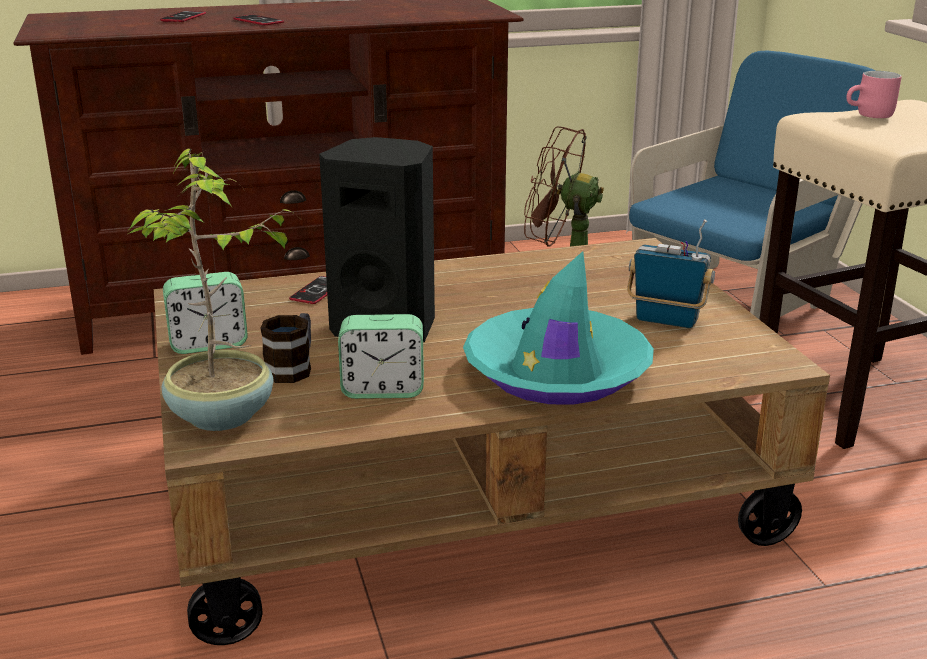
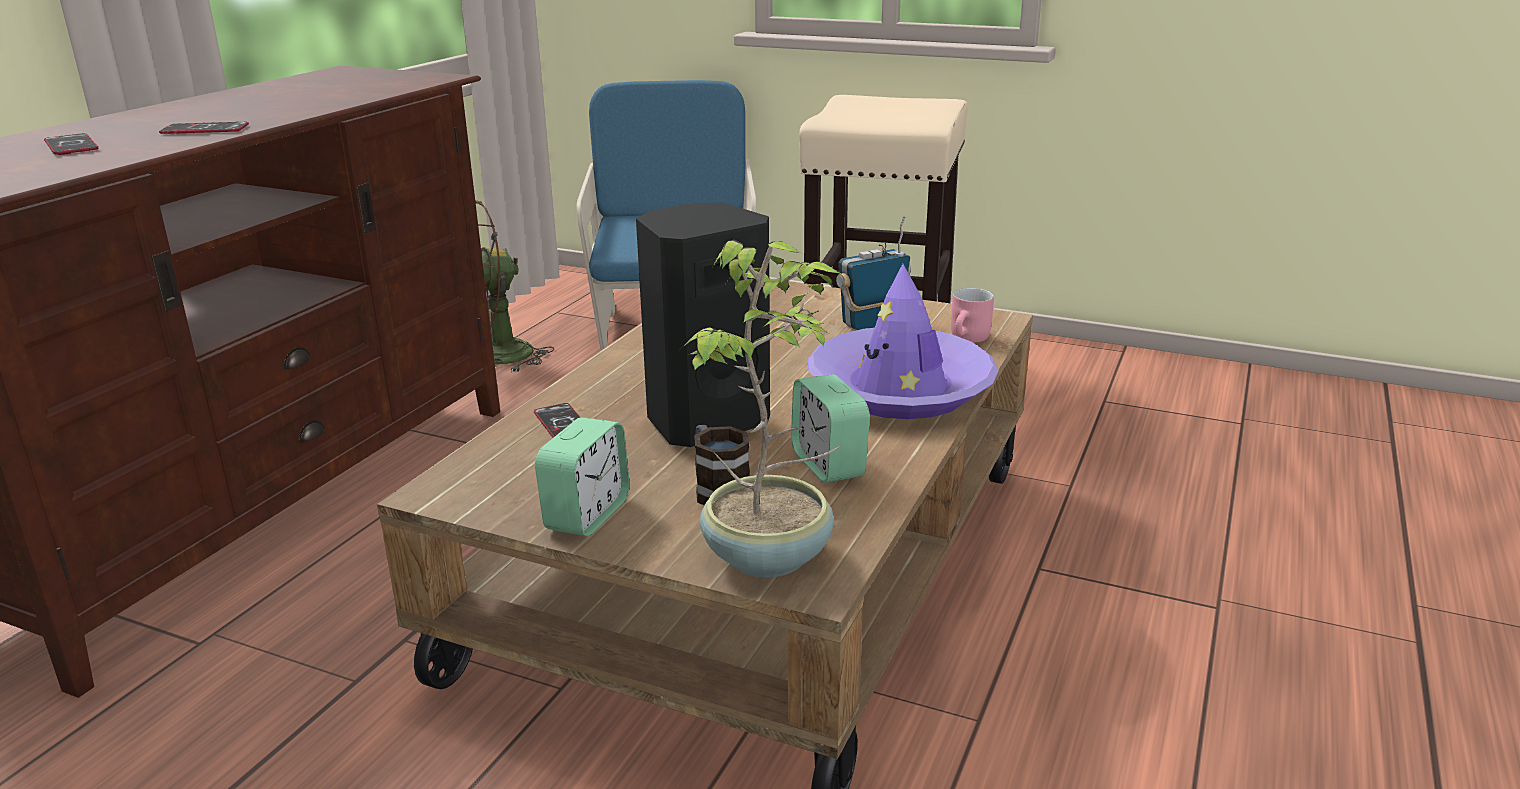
camera: 50 degrees left, 0 degrees up
(383, 390) = (828, 464): alarm clock -> alarm clock turned 120 degrees clockwise
(557, 372) = (900, 389): turquoise hat -> purple hat
(871, 115) = (852, 110): pink mug -> pink mug (970, 339)

